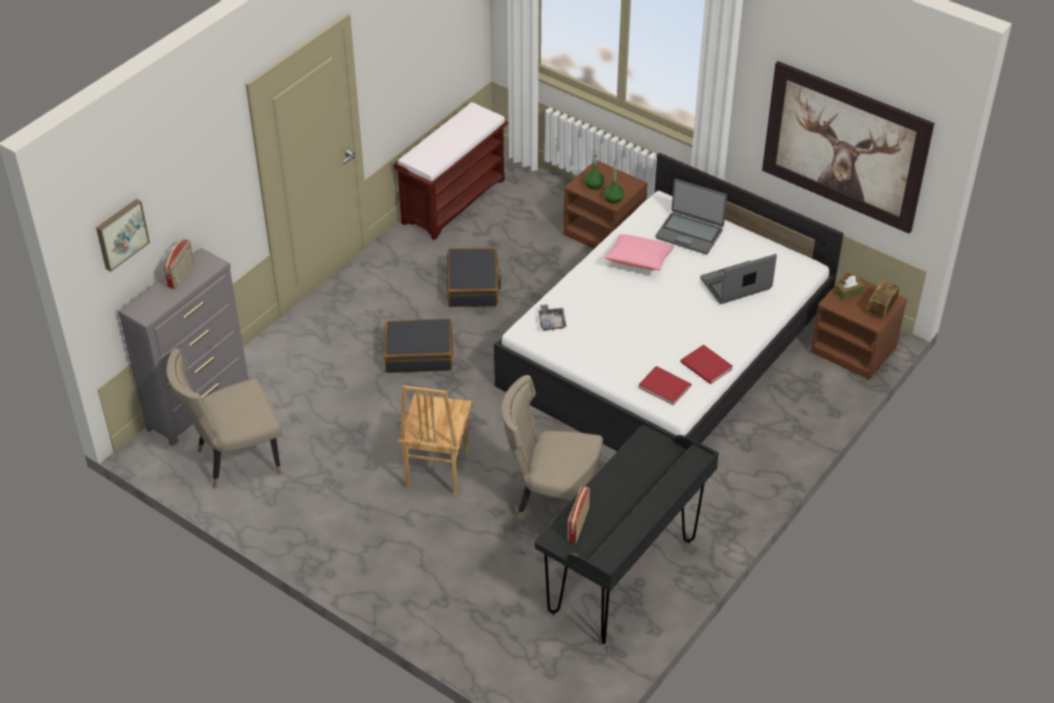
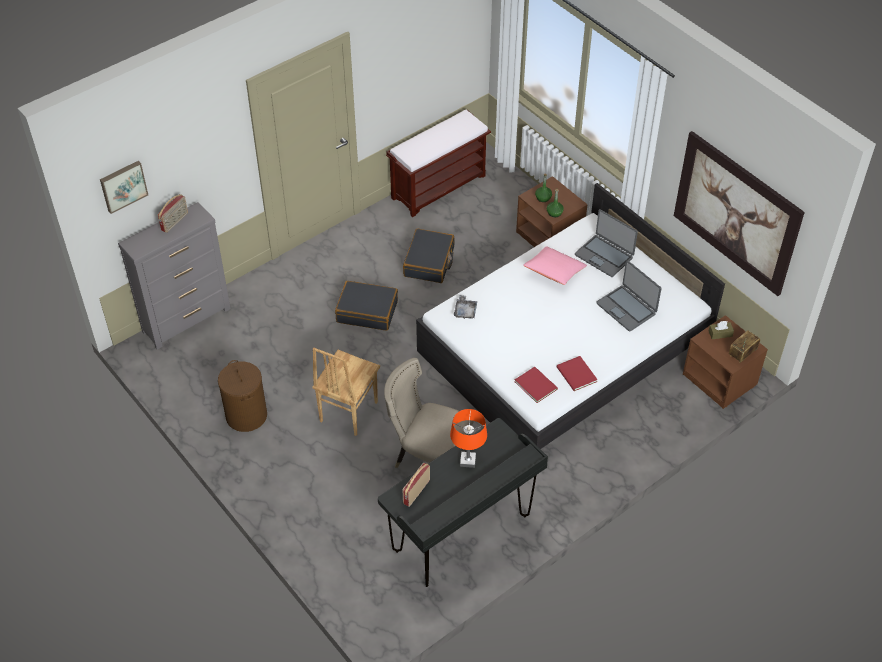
camera: 15 degrees right, 5 degrees up
(234, 459) = (199, 370): beige chair -> none
(313, 499) = (246, 416): none -> brown laundry basket
(625, 479) = (467, 461): none -> orange table lamp
(736, 284) = (626, 308): laptop -> laptop turned 120 degrees counterclockwise

